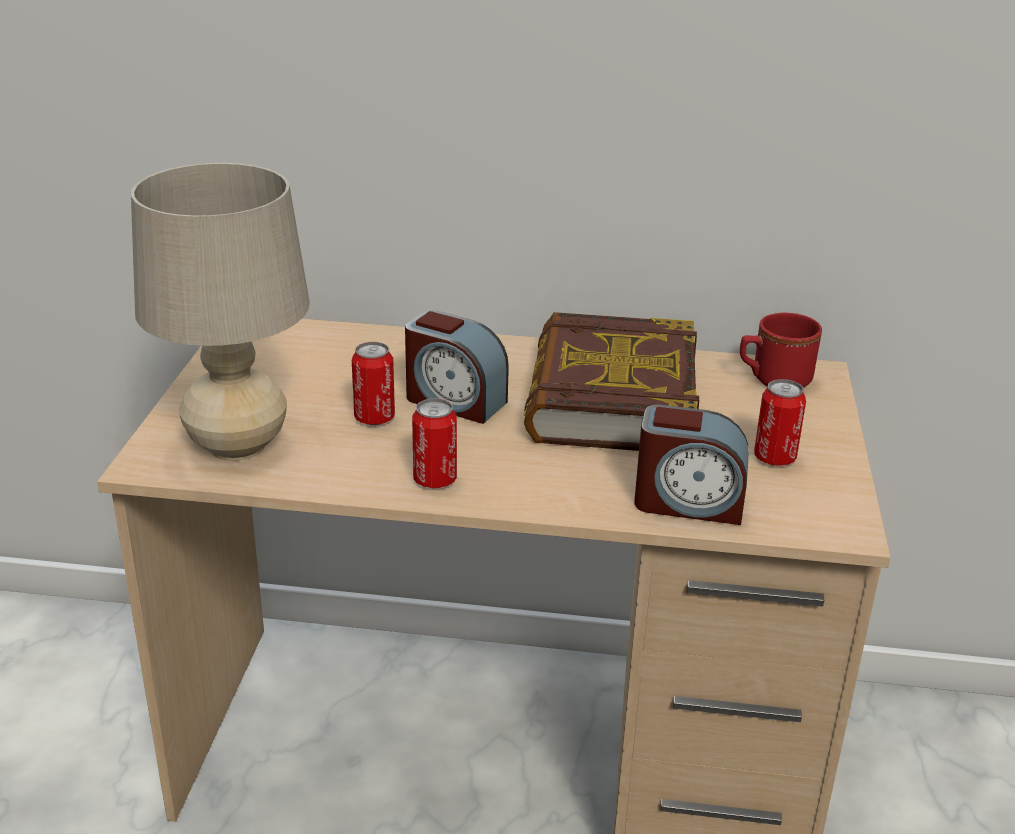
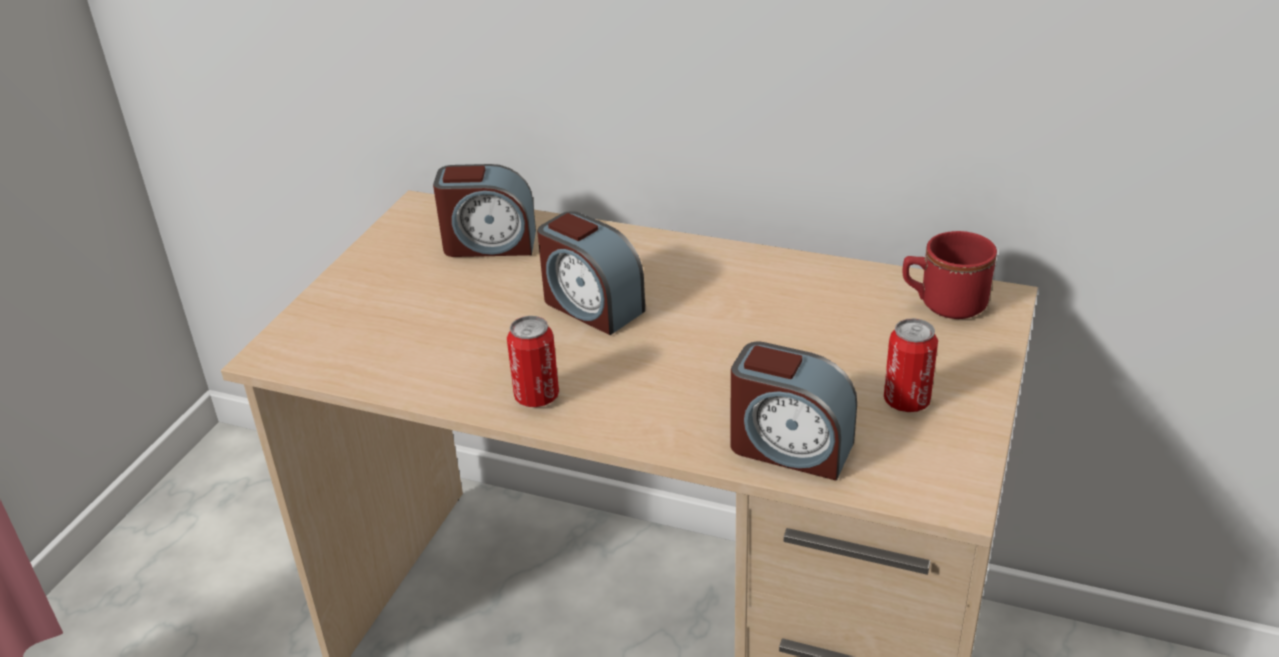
camera: 15 degrees right, 5 degrees up
(238, 446) = (362, 342): beige table lamp -> none
(331, 354) = (489, 244): none -> alarm clock
(374, 418) = (504, 320): can -> none
(611, 398) = (755, 314): book -> none

